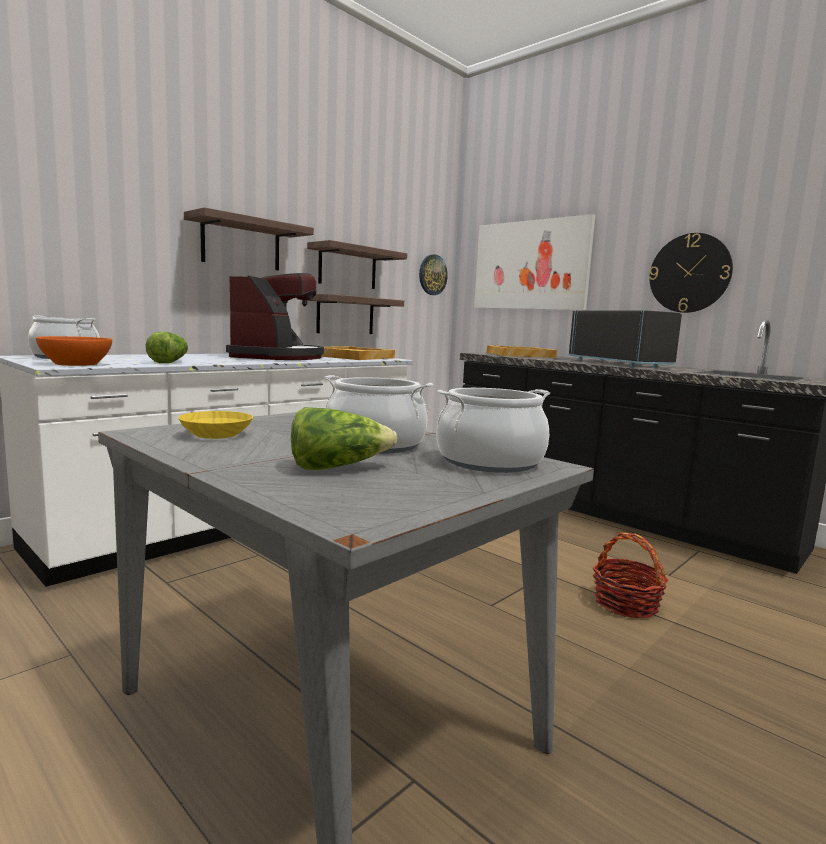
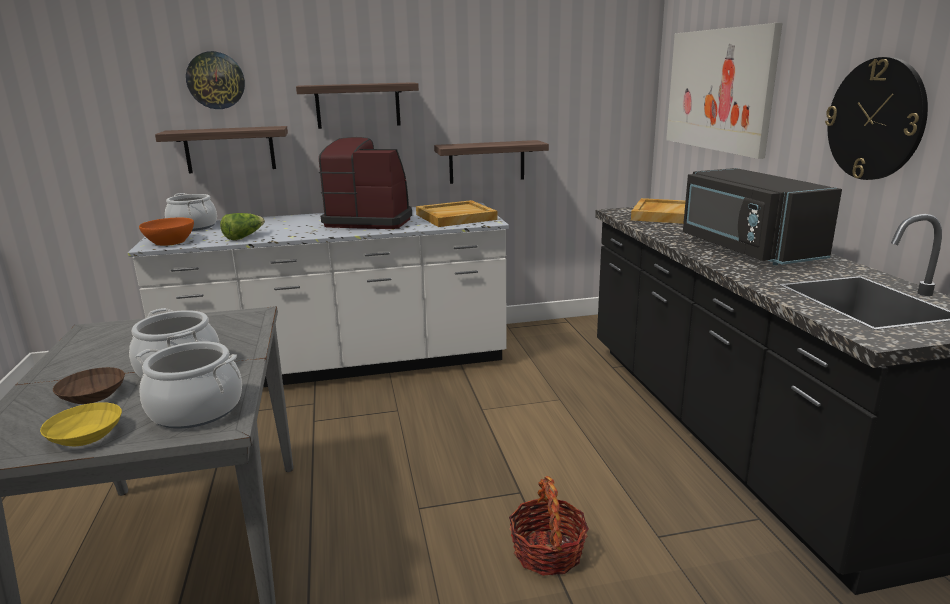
camera: 35 degrees right, 10 degrees up
(216, 434) = (121, 338): yellow bowl -> yellow bowl (87, 435)
(278, 357) = (370, 221): coffee machine -> coffee machine turned 120 degrees counterclockwise
(338, 467) = (93, 395): lettuce -> brown bowl
(347, 267) = (487, 110): shelf -> shelf (230, 149)
(432, 275) = (617, 100): wall clock -> wall clock (216, 80)
(621, 364) = (745, 249): black microwave -> black microwave turned 150 degrees clockwise

